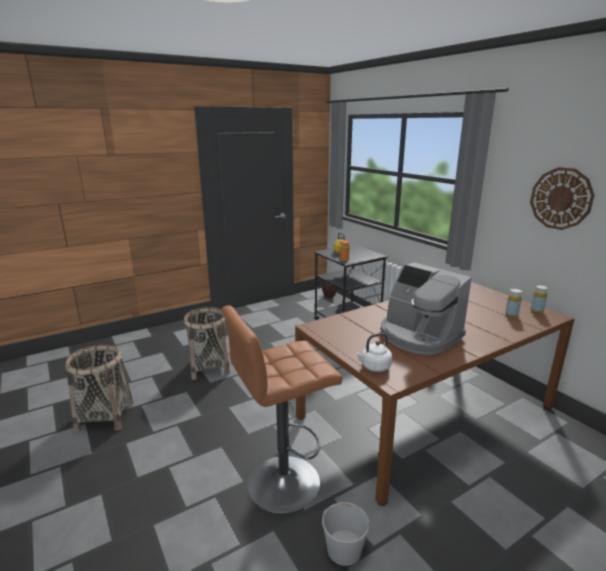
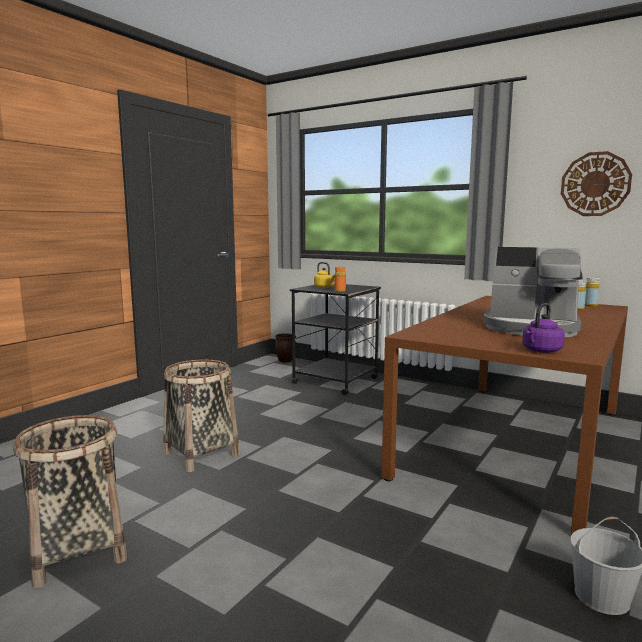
camera: 25 degrees left, 10 degrees down
(282, 483) = (447, 551): brown stool -> none
(374, 367) = (540, 351): white kettle -> purple kettle

